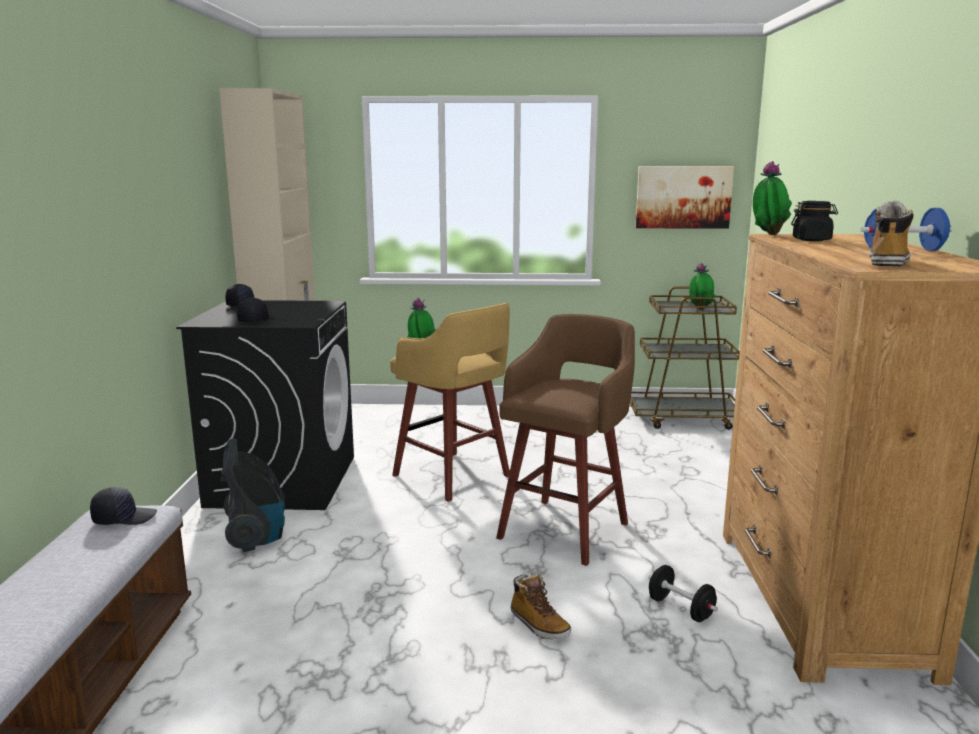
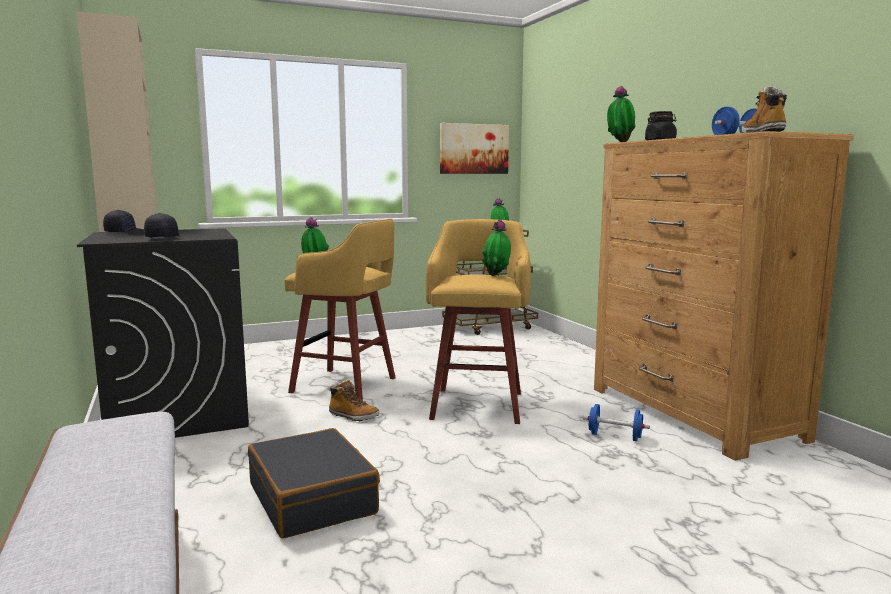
camera: 25 degrees left, 5 degrees down
(124, 518) = (120, 426): black cap -> none
(256, 537) = (195, 459): vacuum cleaner -> none
(313, 606) = (313, 498): none -> black suitcase
(538, 625) = (526, 468): boot -> boot (353, 416)
(566, 529) = (478, 404): brown stool -> yellow stool
(589, 389) = (496, 275): none -> potted plant
(680, 609) = (615, 436): black dumbbell -> blue dumbbell

